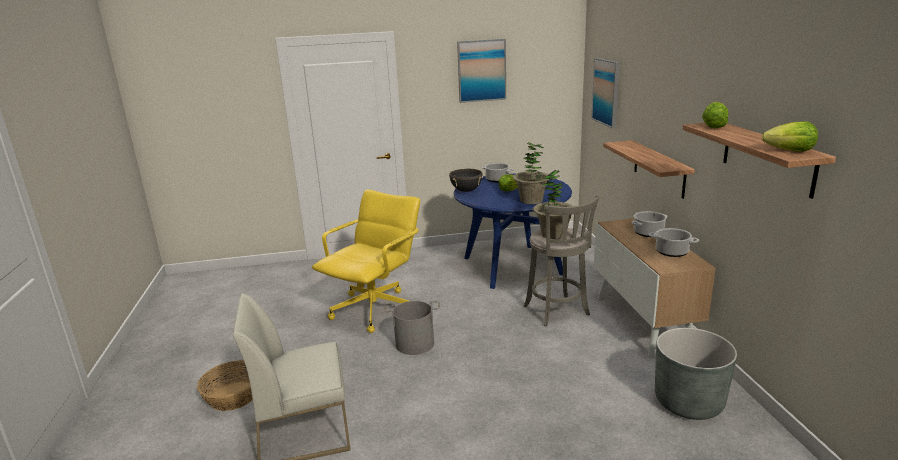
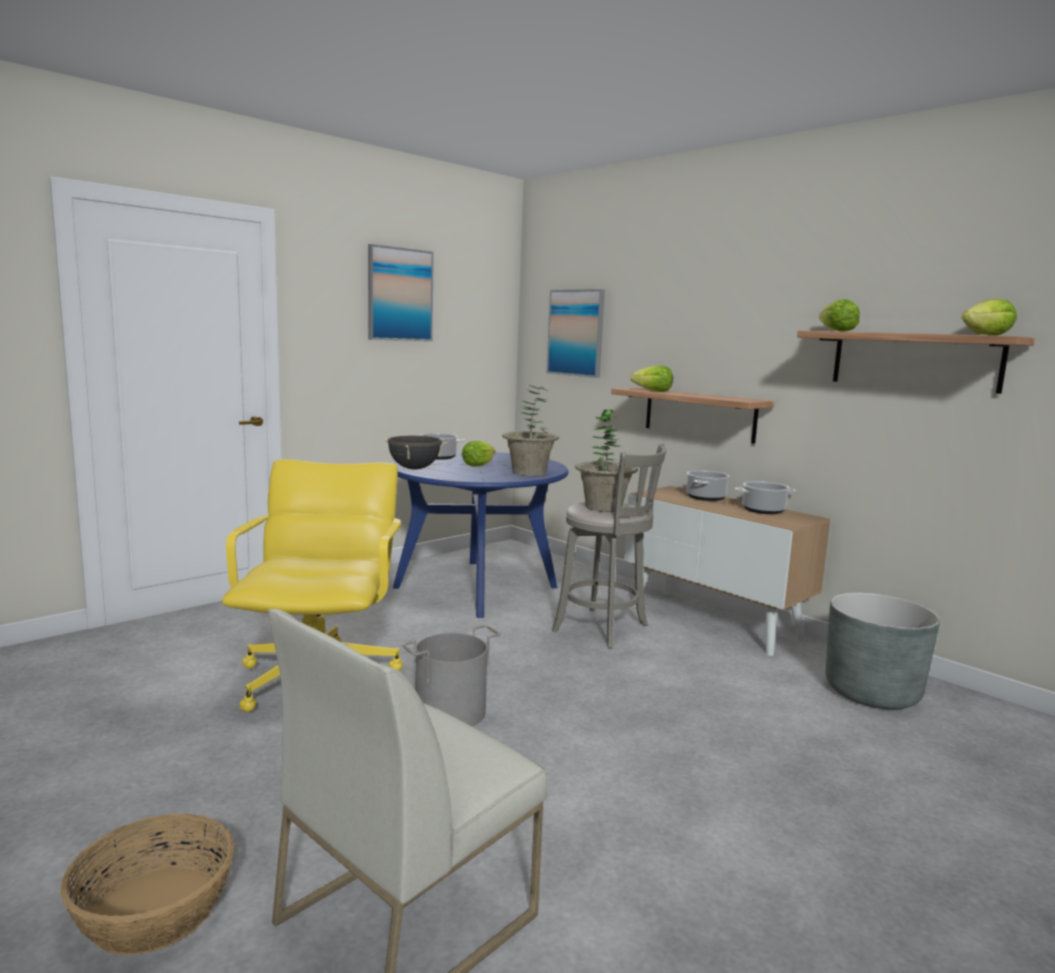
camera: 35 degrees left, 10 degrees down
(625, 149) = (653, 391): none -> lettuce

